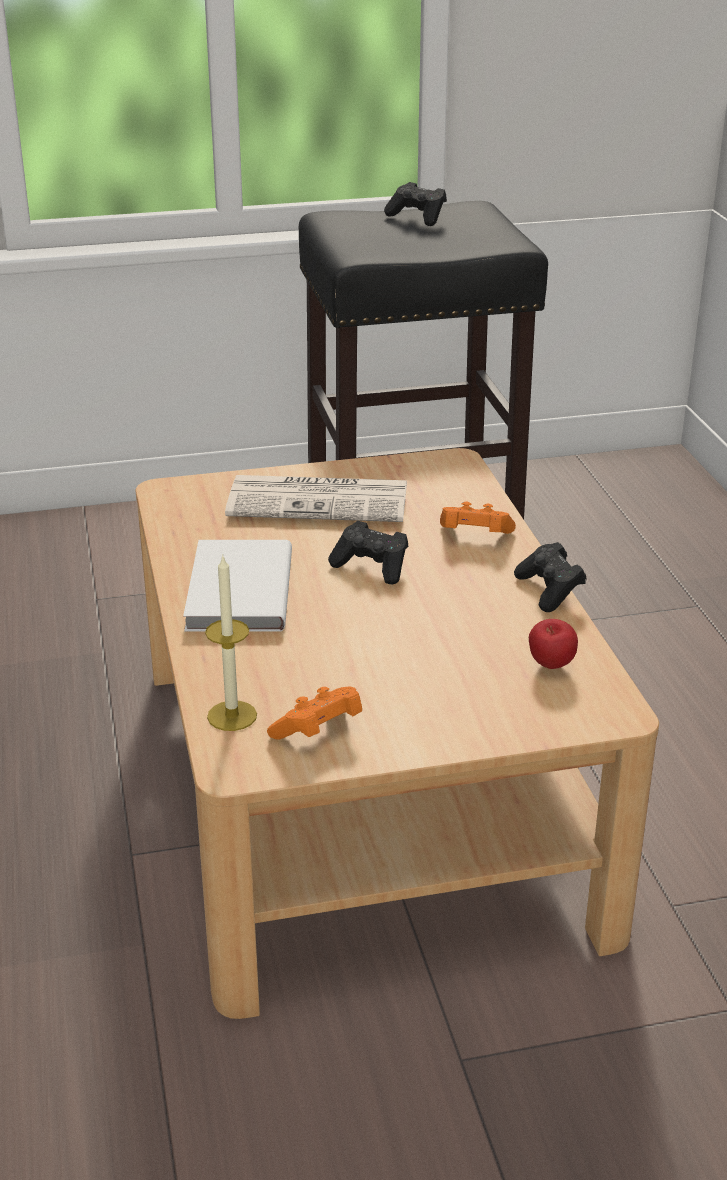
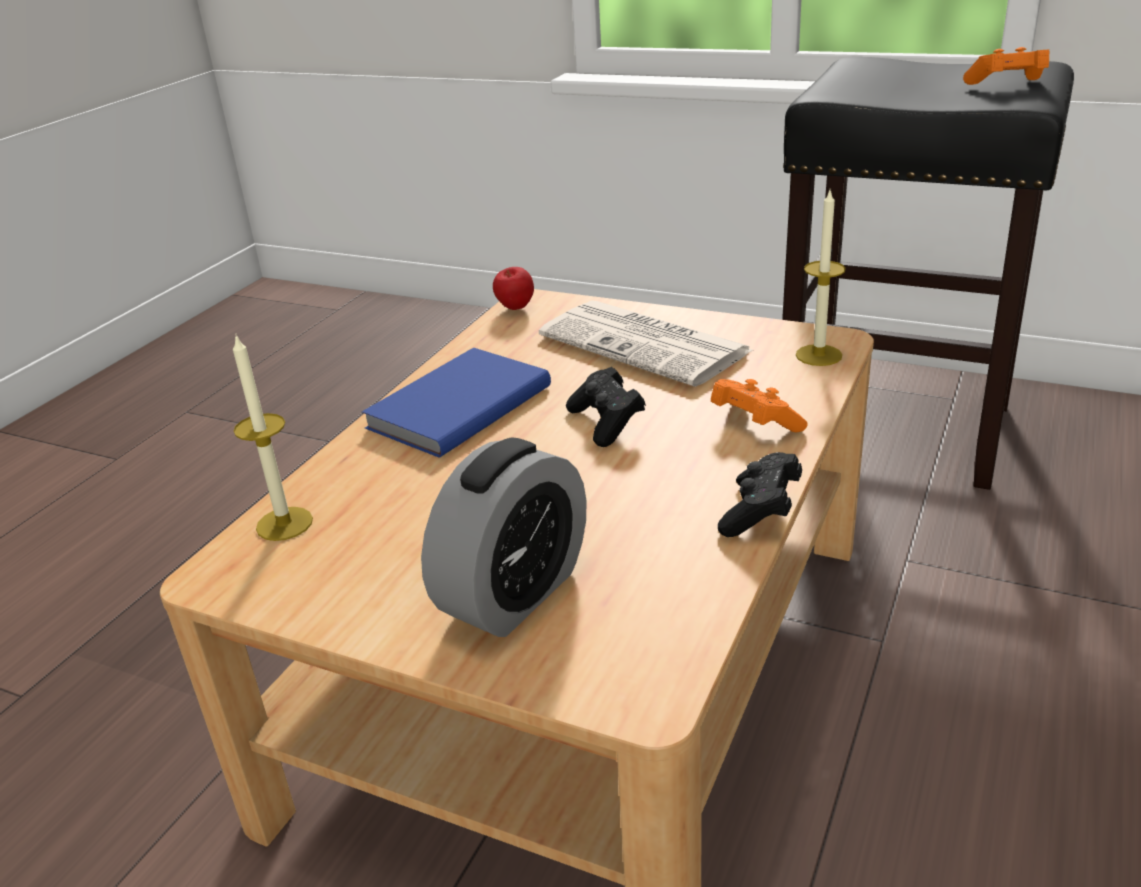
camera: 40 degrees right, 0 degrees up
(236, 592) = (455, 407): white book -> blue book
(318, 731) = (327, 572): orange game controller -> orange game controller (1007, 85)
(418, 217) = (954, 70): black game controller -> none
(456, 475) = (818, 355): none -> candle
(465, 692) = (514, 593): none -> alarm clock
(550, 667) = (645, 603): apple -> apple (515, 309)

